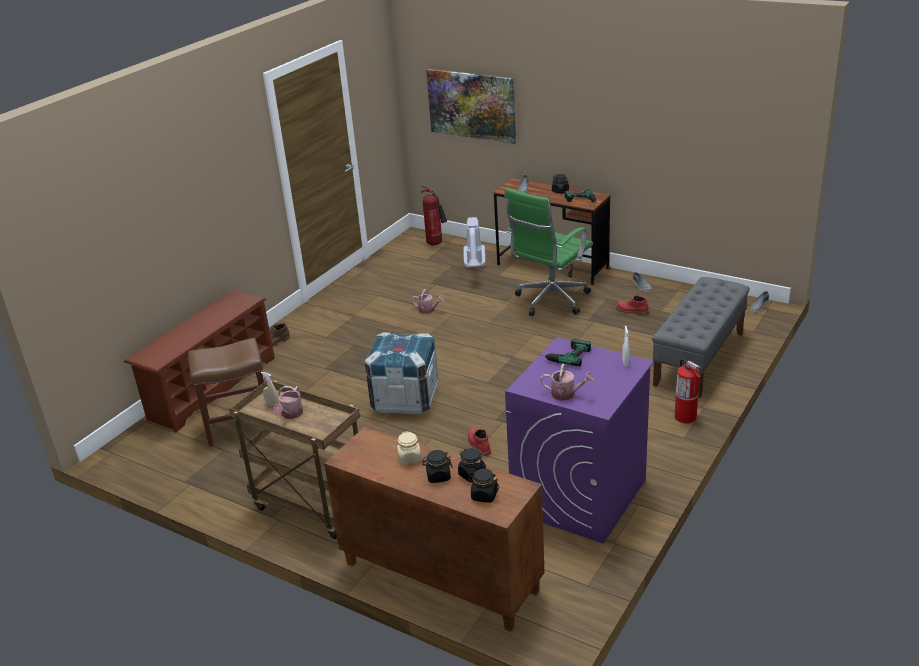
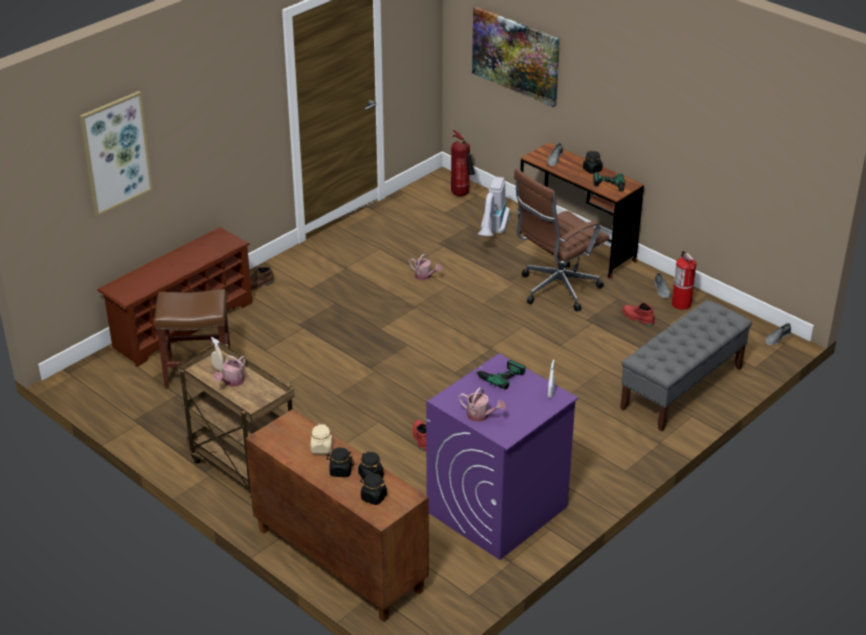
camera: 10 degrees right, 5 degrees up
(124, 217) = (115, 153): none -> picture
(405, 399) = (367, 374): crate -> none
(550, 301) = (556, 290): green office chair -> brown office chair
(685, 417) = (637, 449): fire extinguisher -> fire extinguisher (681, 304)

